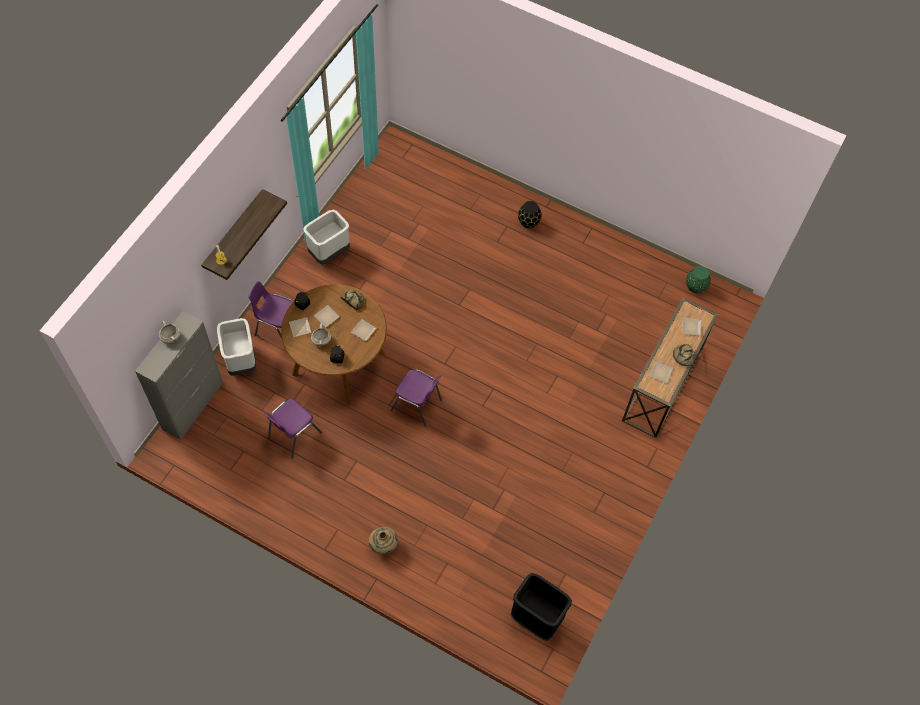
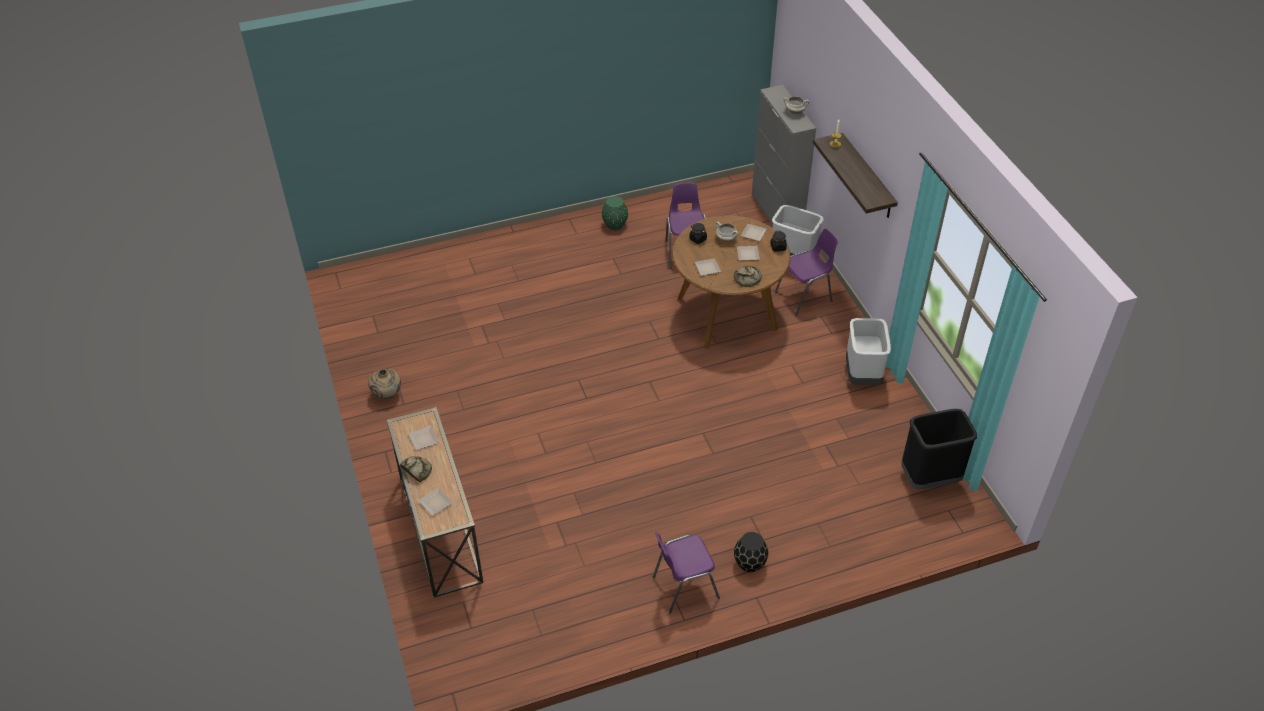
camera: 135 degrees right, 15 degrees down
(383, 546) = (533, 249): beige vase -> beige vase (387, 394)
(417, 405) = (628, 338): purple chair -> purple chair (683, 587)
(535, 619) = (371, 293): black trash can -> black trash can (929, 478)
(695, 287) = (506, 659): green vase -> green vase (615, 225)

